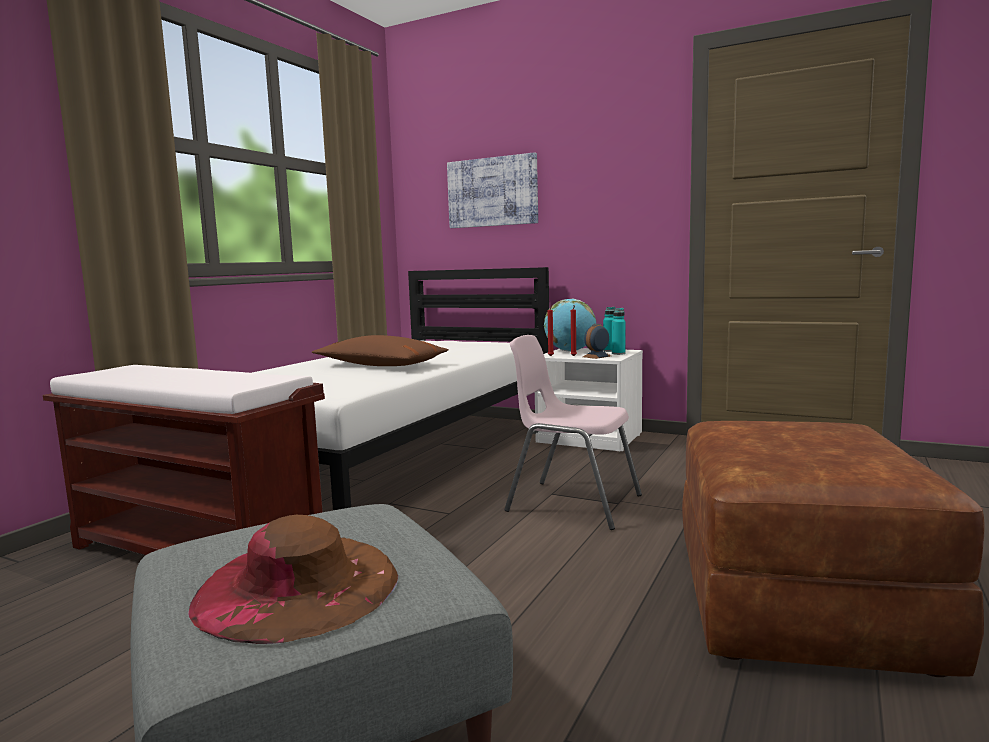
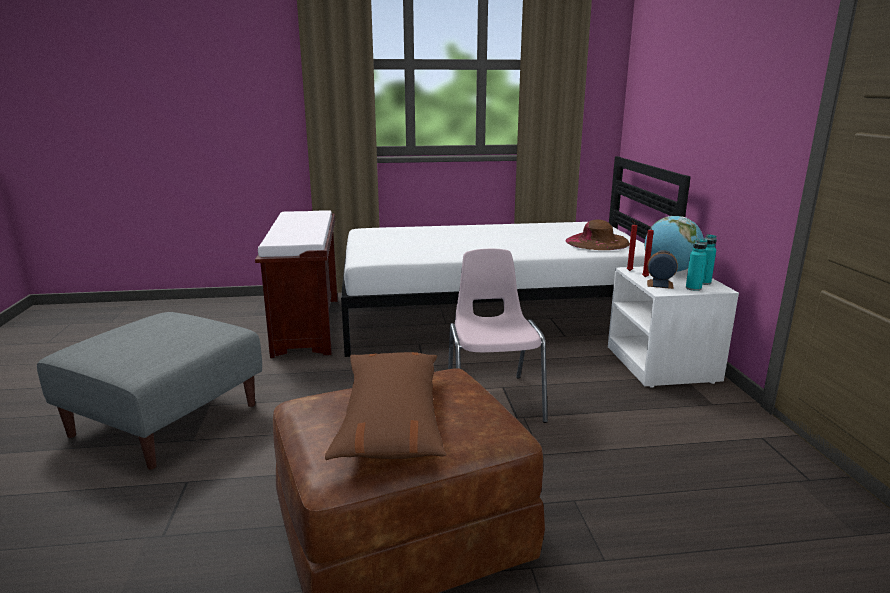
camera: 55 degrees right, 10 degrees up
(298, 586) = (127, 345): brown hat -> brown hat (597, 242)
(380, 365) = (474, 242): brown pillow -> brown pillow (391, 419)
(492, 192) = (677, 85): picture -> none

